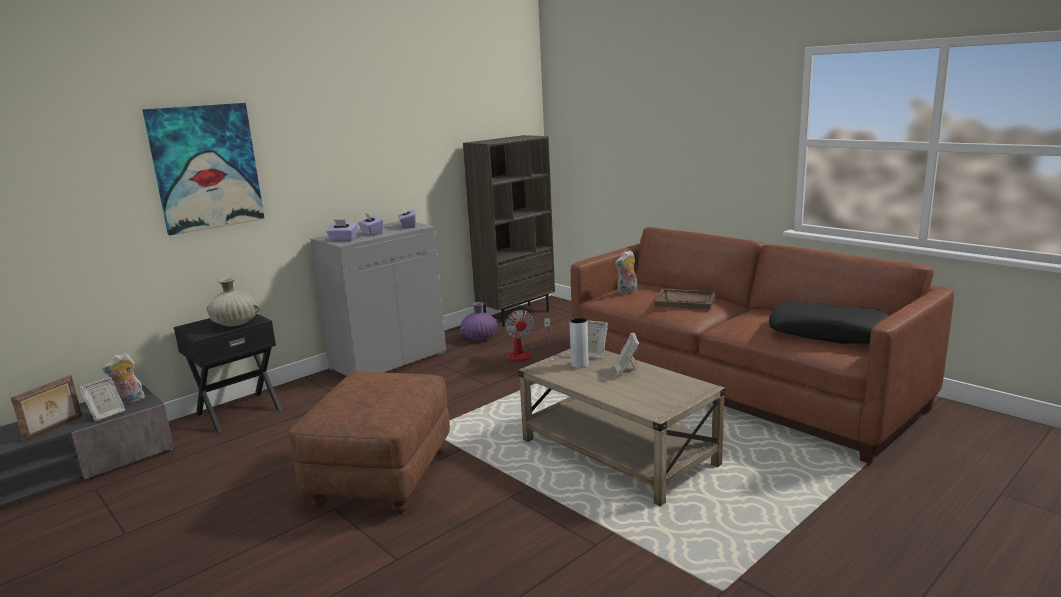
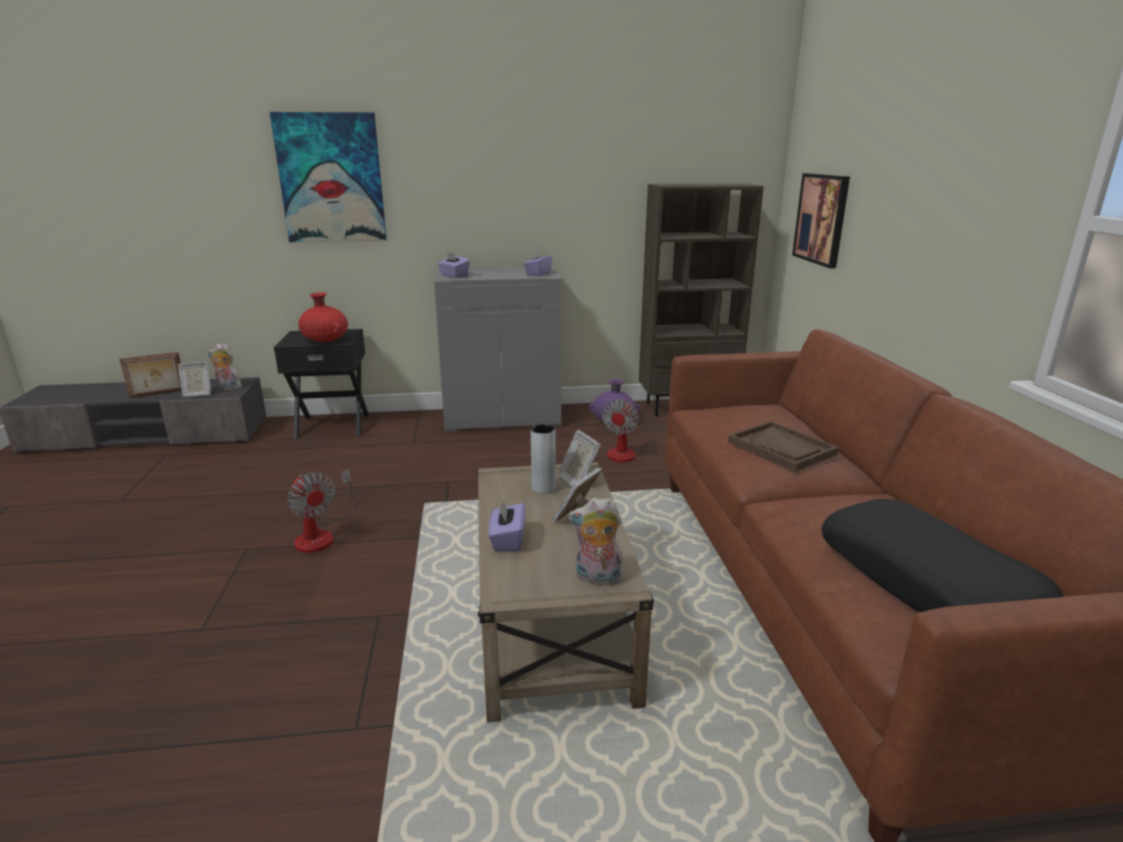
camera: 35 degrees right, 5 degrees up
(235, 324) = (325, 340): beige vase -> red vase
(371, 233) = (491, 274): purple tissue box -> purple tissue box (507, 540)
(381, 477) = (321, 534): brown ottoman -> fan
(594, 155) = (821, 219): none -> picture
(627, 292) = (739, 413): plush toy -> plush toy (596, 578)

